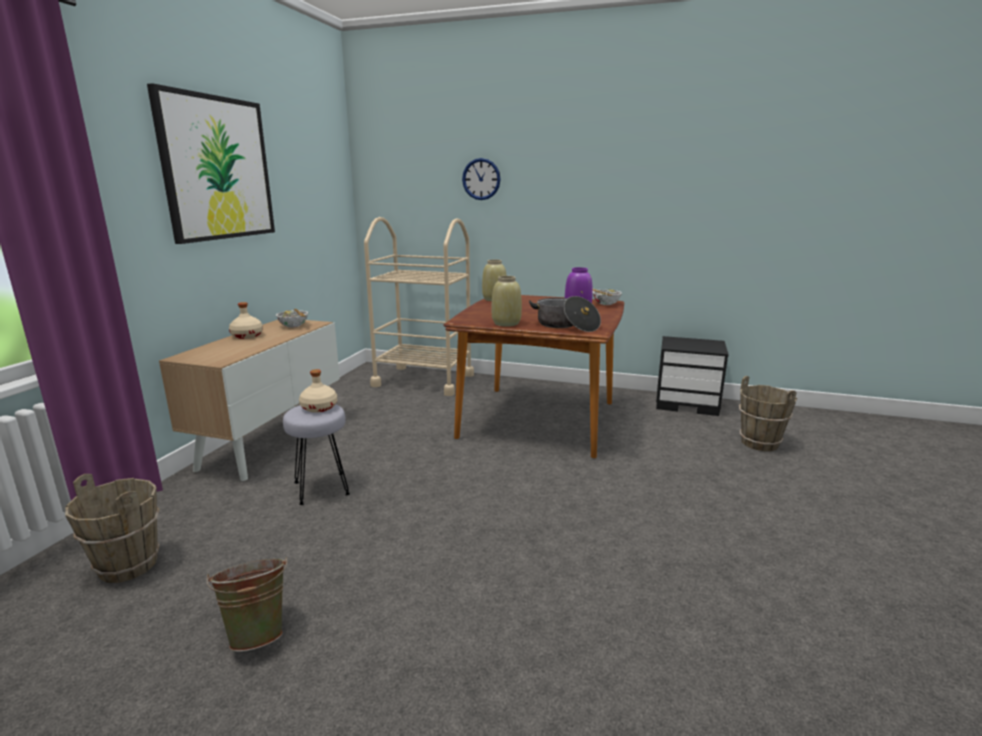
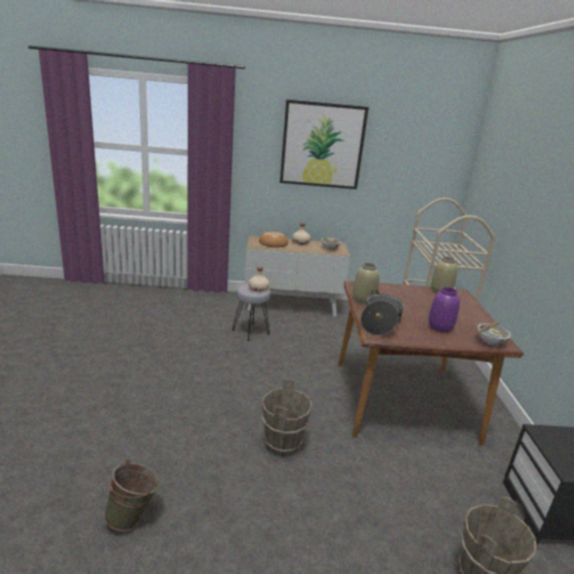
camera: 70 degrees right, 5 degrees up
(129, 565) = (175, 306): brown bucket -> brown bucket (283, 444)
(225, 349) = (273, 243): none -> bread
(258, 633) = (138, 344): green bucket -> green bucket (134, 517)
(481, 179) = (523, 187): wall clock -> none

